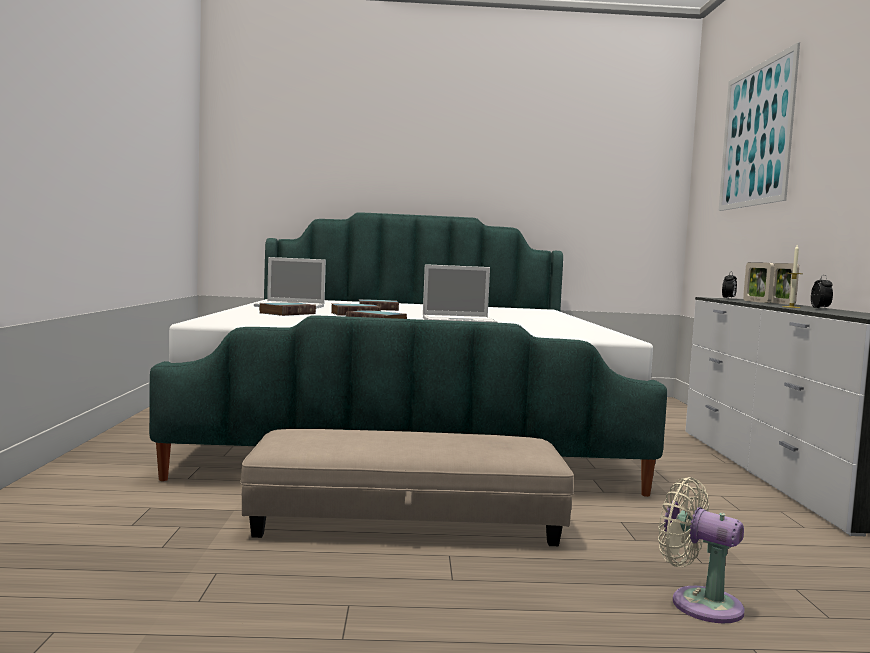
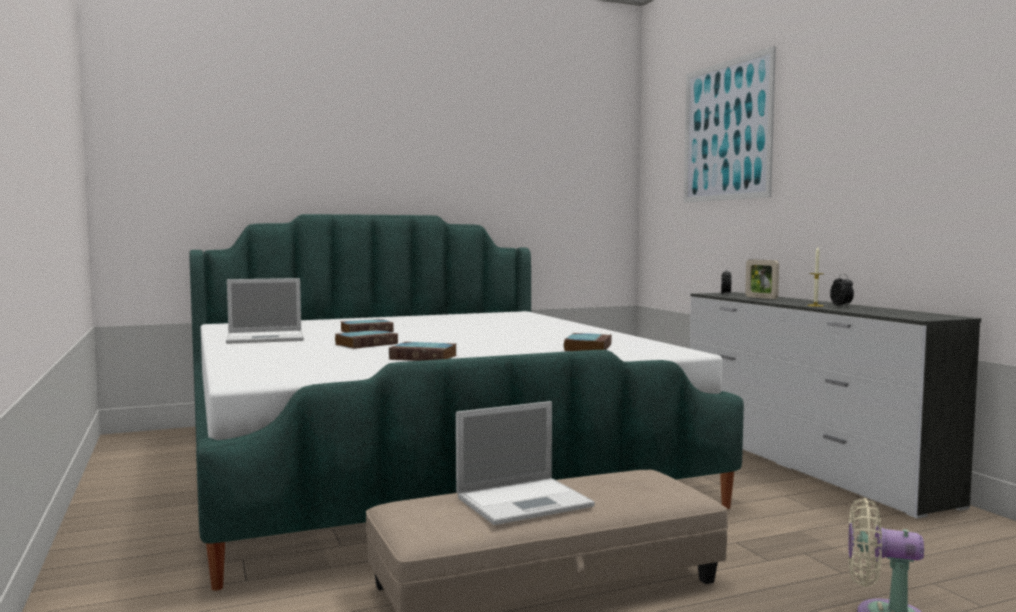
camera: 20 degrees left, 0 degrees up
(287, 313) = (293, 352): book -> book (587, 347)
(460, 321) = (492, 343): laptop -> laptop (526, 501)
(782, 303) = (787, 299): picture frame -> none

